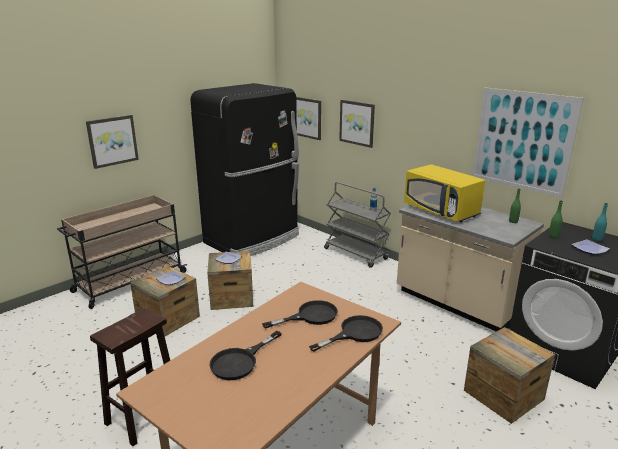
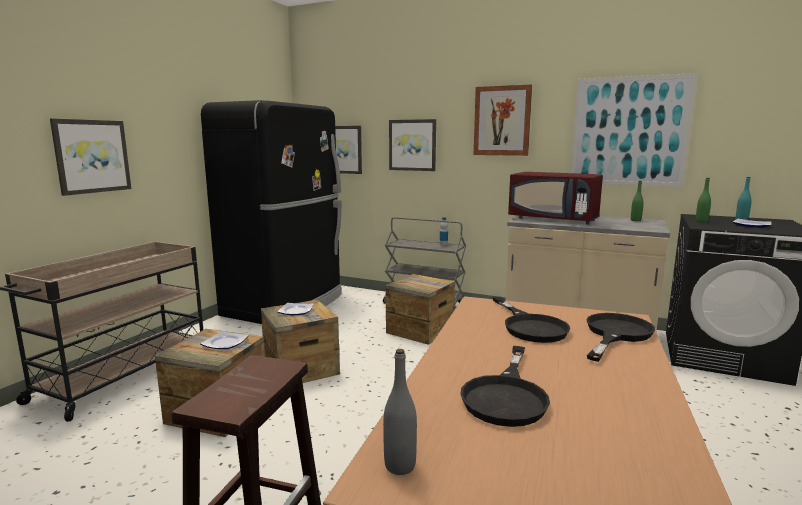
camera: 20 degrees left, 10 degrees down
(156, 385) = (400, 466): none -> grey bottle
(310, 316) = (530, 326): black frying pan -> black frying pan turned 120 degrees clockwise
(423, 114) = (502, 121): none -> picture
(441, 211) = (554, 219): yellow microwave -> red microwave
(503, 395) = (723, 411): crate -> crate (420, 330)

